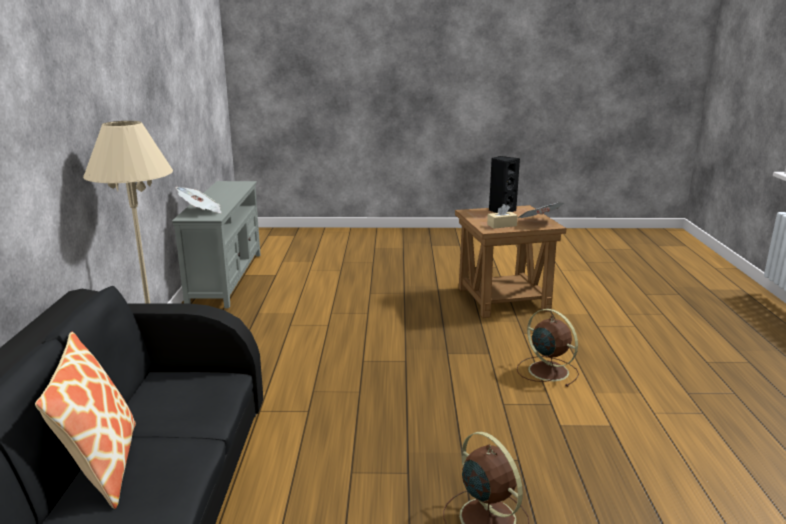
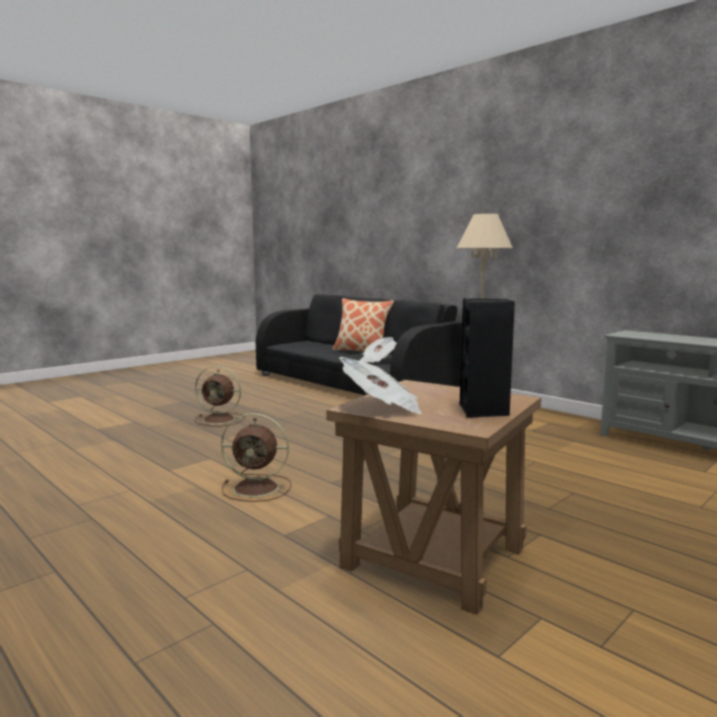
camera: 135 degrees right, 10 degrees down
(201, 211) = (650, 334): newspaper -> newspaper (377, 360)
(501, 225) = (415, 392): beige tissue box -> none

